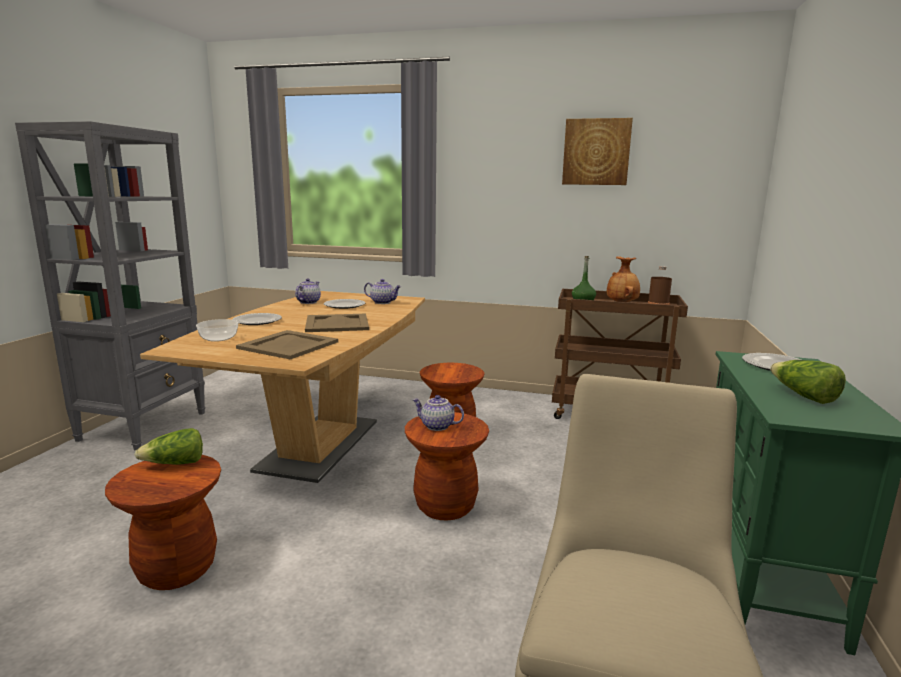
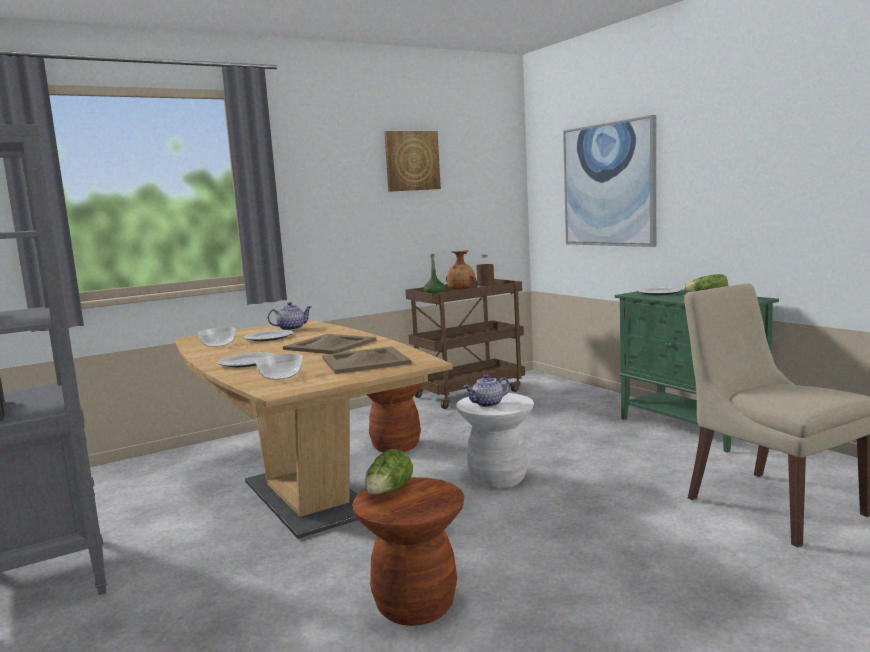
camera: 45 degrees left, 5 degrees down
(308, 302) = (218, 344): teapot -> bowl
(445, 506) = (498, 479): brown stool -> white stool
(817, 196) = (609, 185): none -> picture

